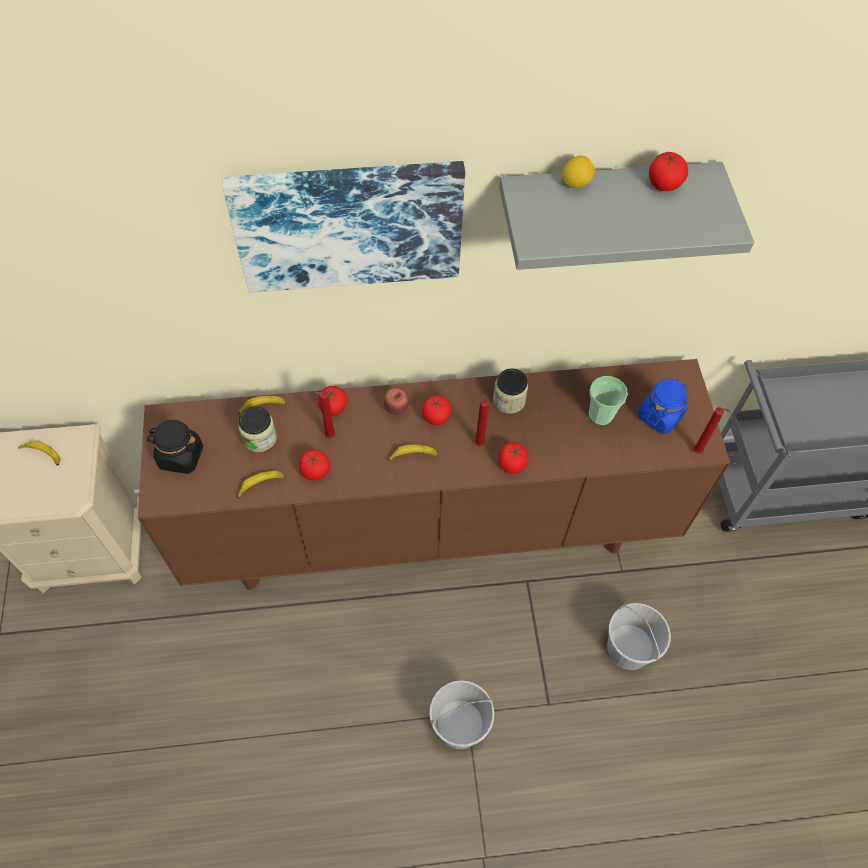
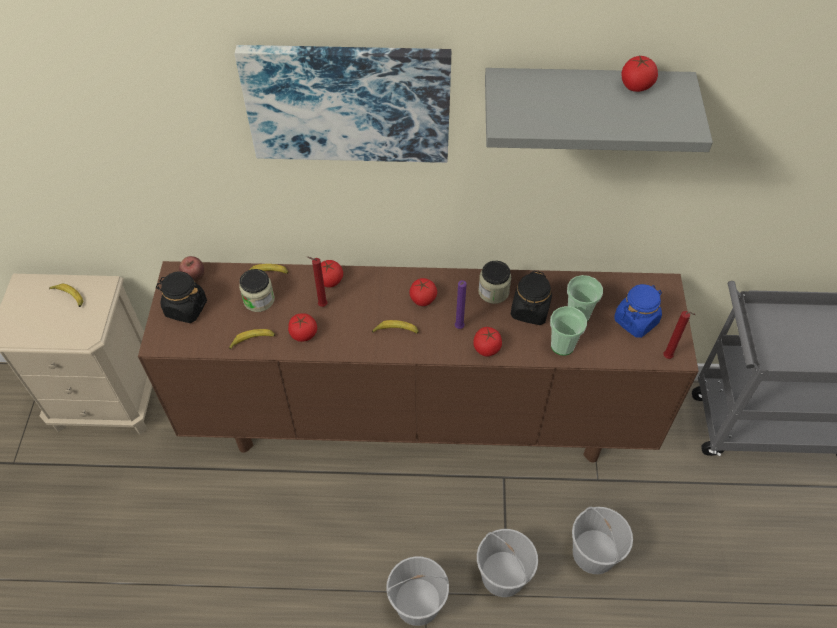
camera: 10 degrees right, 5 degrees down
(396, 408) = (388, 288): apple -> apple (194, 277)
(479, 445) = (458, 328): red candle -> purple candle
(542, 684) = (504, 575): none -> white bucket
(550, 417) = (530, 310): none -> black jar
(576, 183) = (553, 79): lemon -> none
(589, 451) = (562, 345): none -> cup

